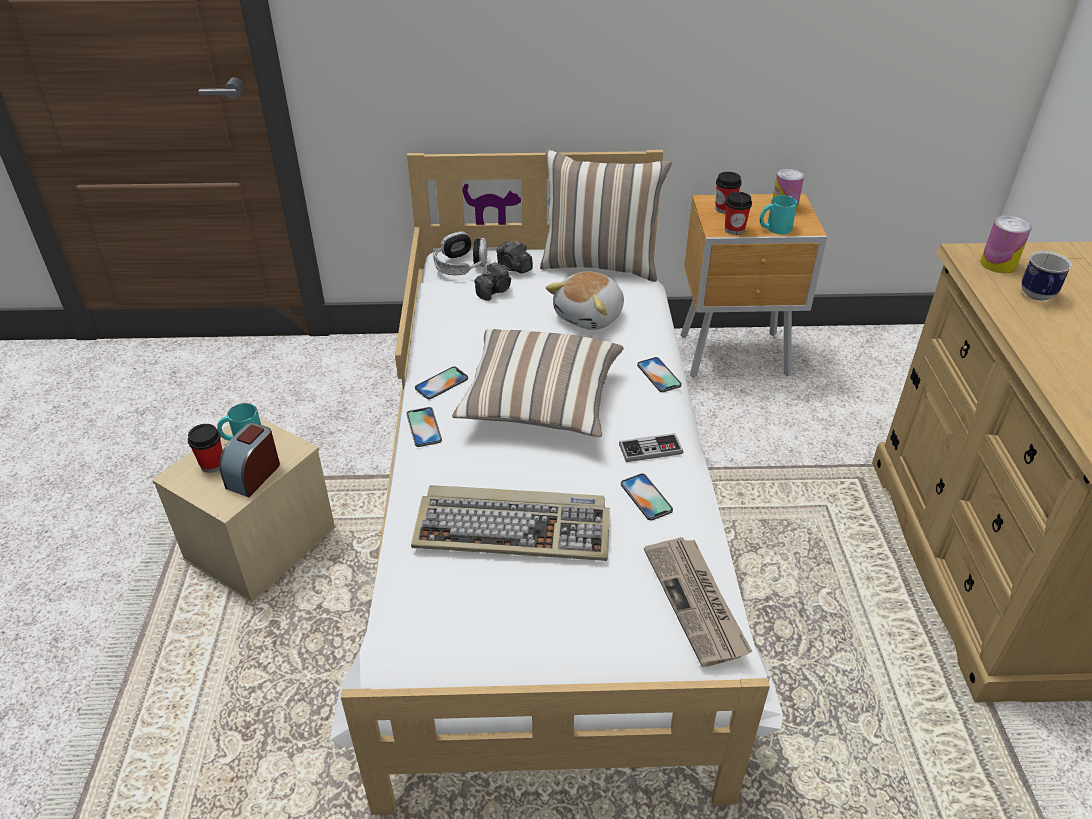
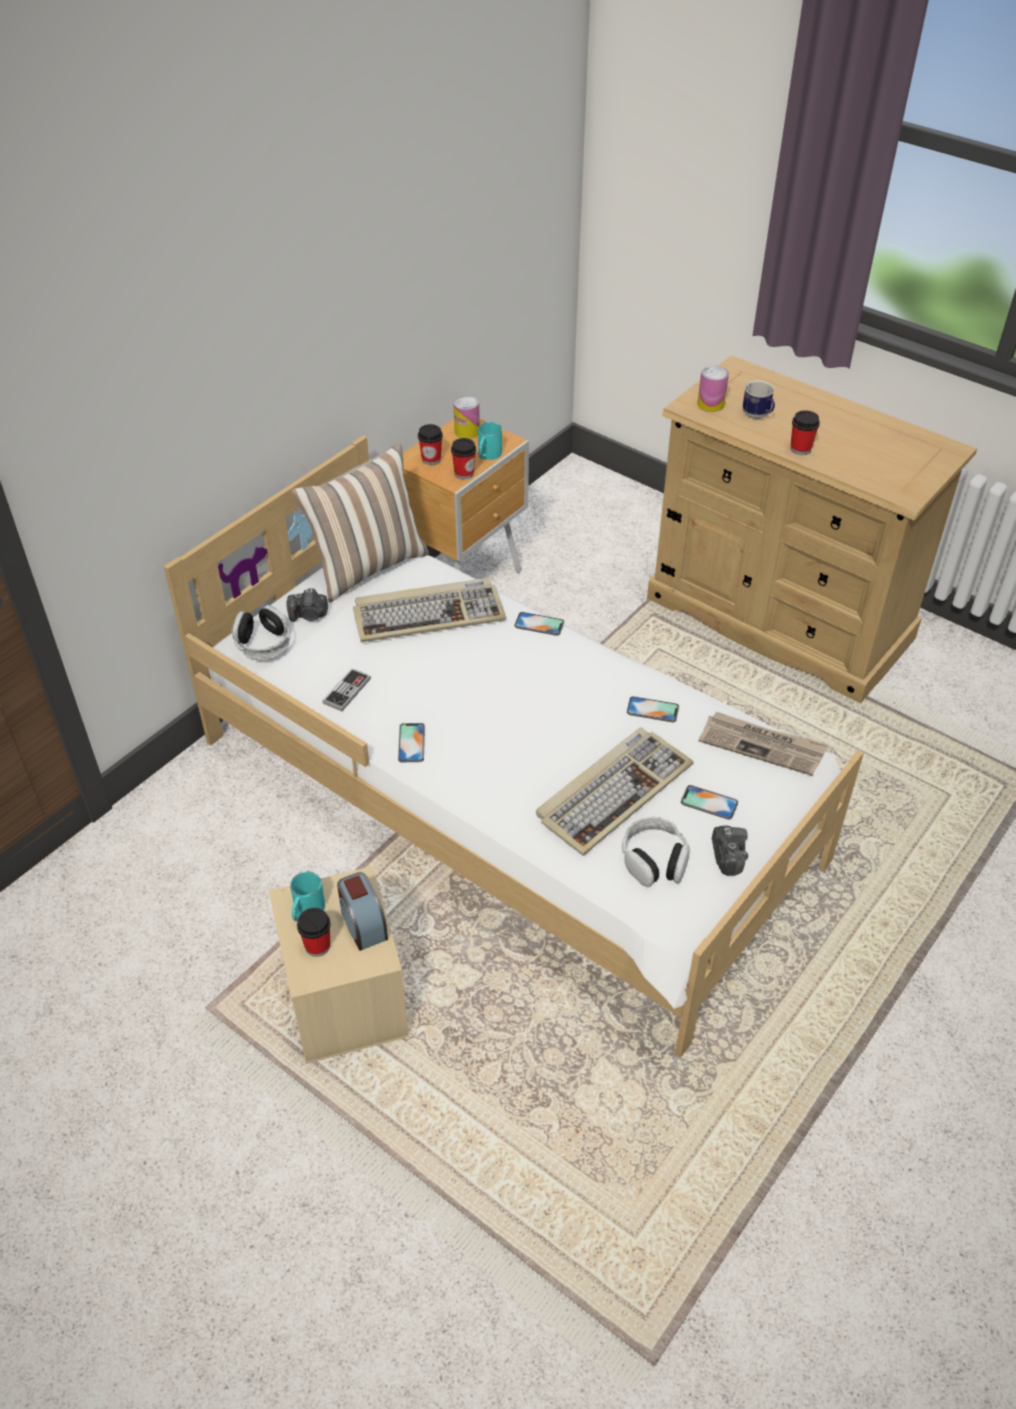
camera: 50 degrees left, 5 degrees up
(424, 427) = (453, 781): phone -> phone (709, 802)
(458, 602) = (654, 860): none -> headphones
(495, 291) = (327, 645): camera -> camera (727, 856)
(540, 403) = (500, 703): pillow -> none
(590, 316) = (429, 614): plush toy -> keyboard
(650, 449) = (610, 678): game controller -> game controller (347, 691)
(1042, 346) = (800, 449): none -> cup

